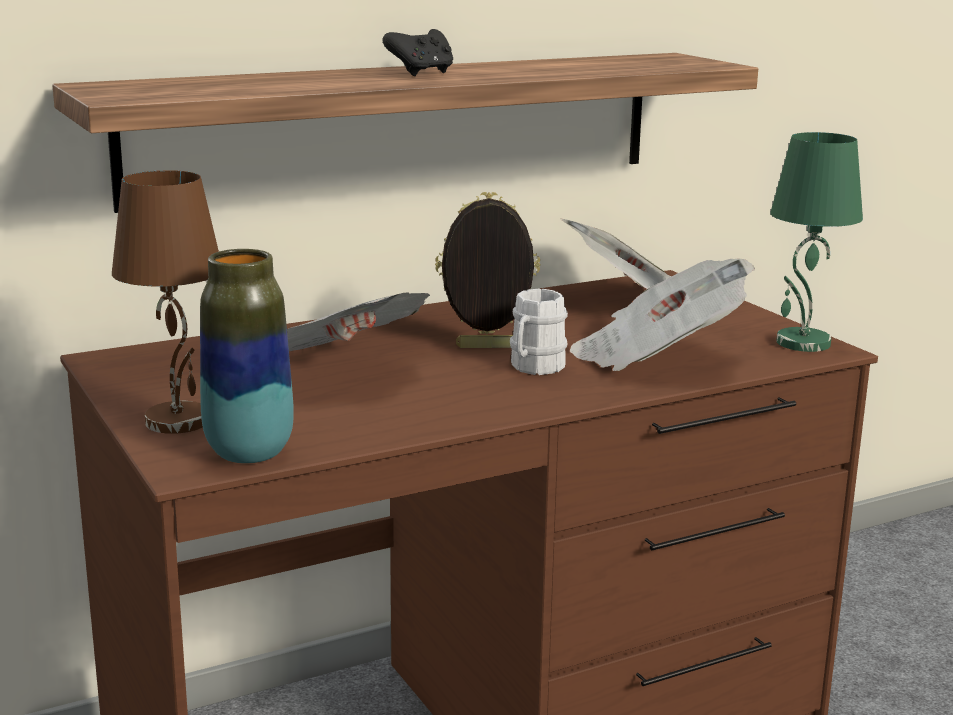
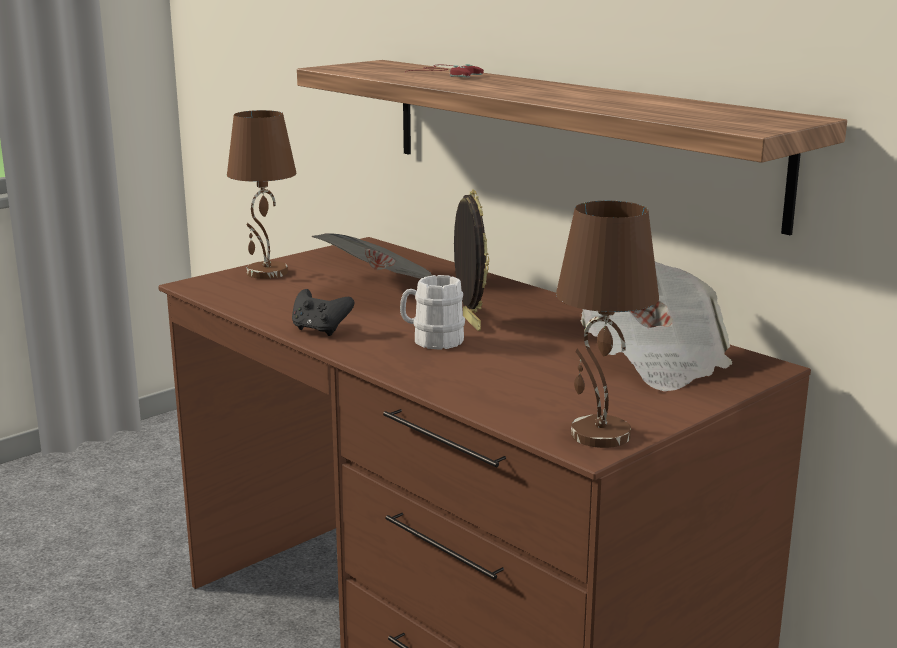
camera: 75 degrees right, 0 degrees up
(249, 453) = (221, 292): vase -> none
(261, 79) = (445, 73): none -> red game controller
(422, 73) = (527, 88): black game controller -> black game controller (320, 330)
(657, 358) = (493, 377): newspaper -> none
(802, 343) = (598, 434): green table lamp -> brown table lamp

